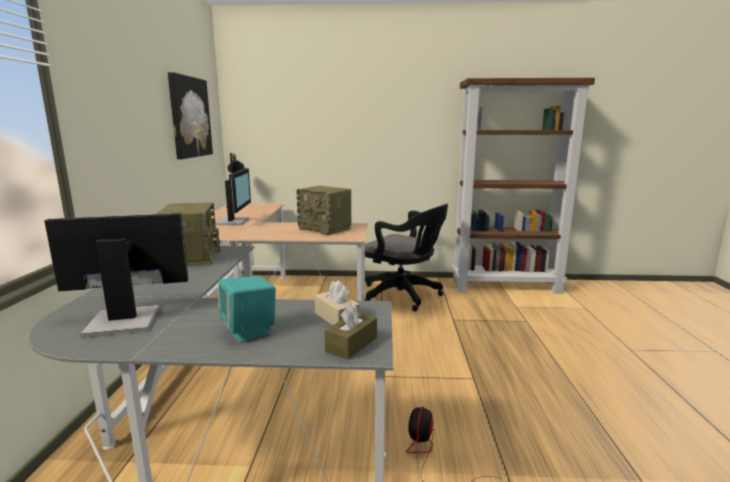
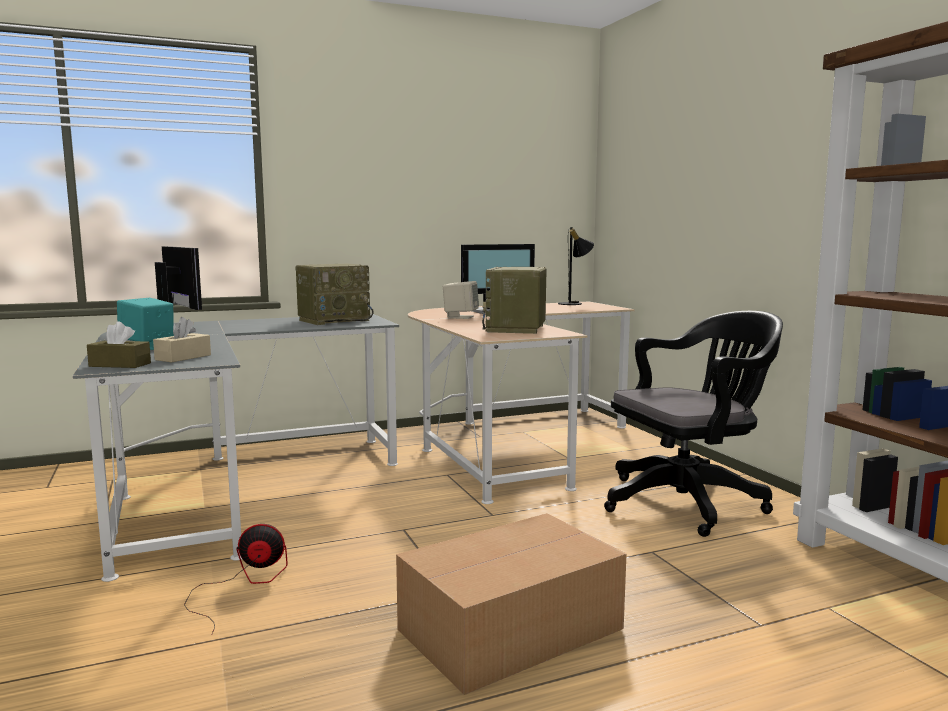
camera: 65 degrees right, 5 degrees down
(189, 117) = (499, 179): picture -> none
(248, 230) = (460, 317): none -> beige speaker
(404, 296) = (689, 502): black office chair -> black office chair turned 120 degrees counterclockwise
(518, 372) = (507, 629): none -> cardboard box

